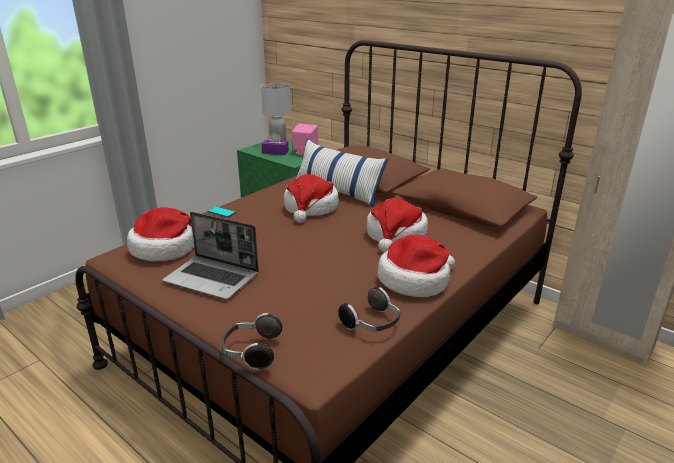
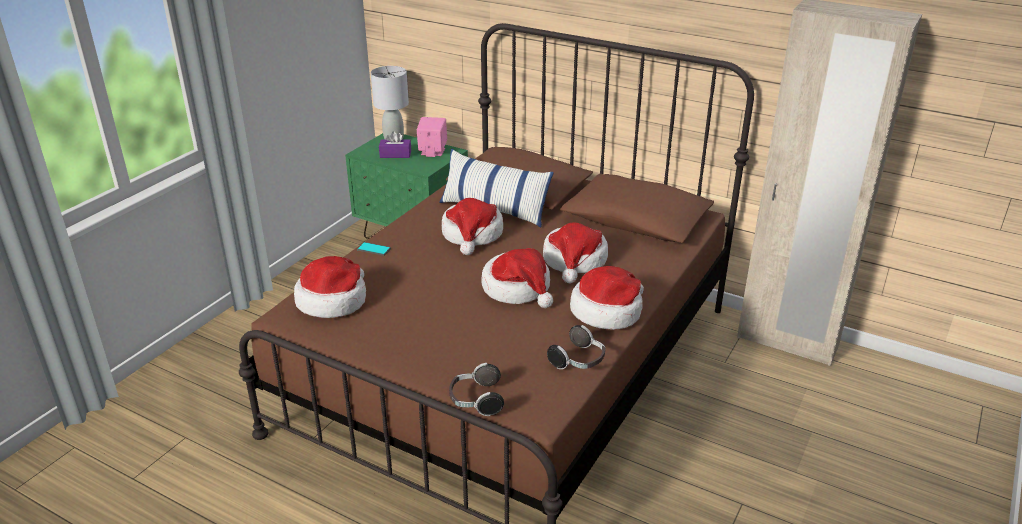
camera: 10 degrees left, 5 degrees up
(213, 278) = (403, 330): laptop -> none
(335, 253) = (518, 289): none -> hat

